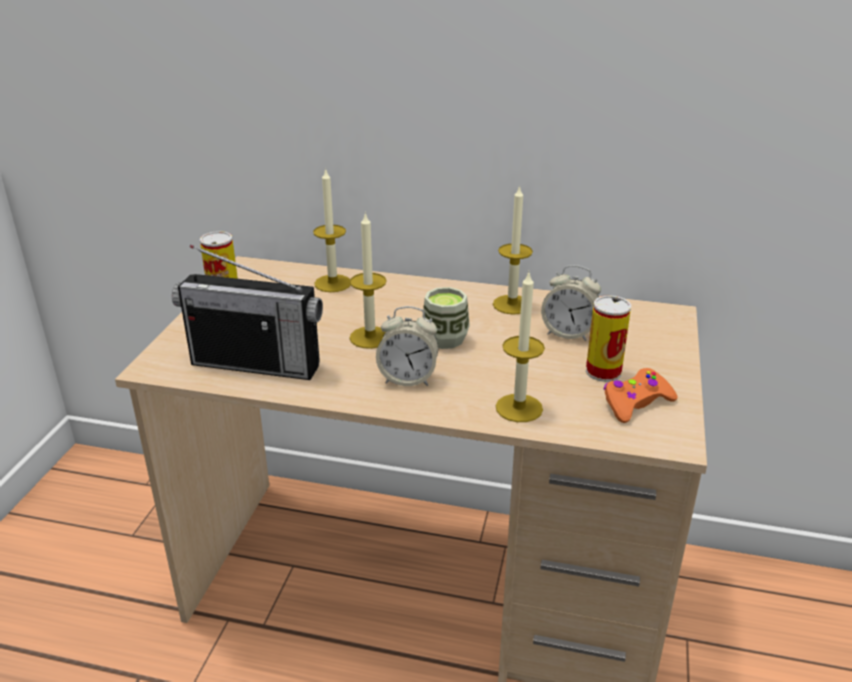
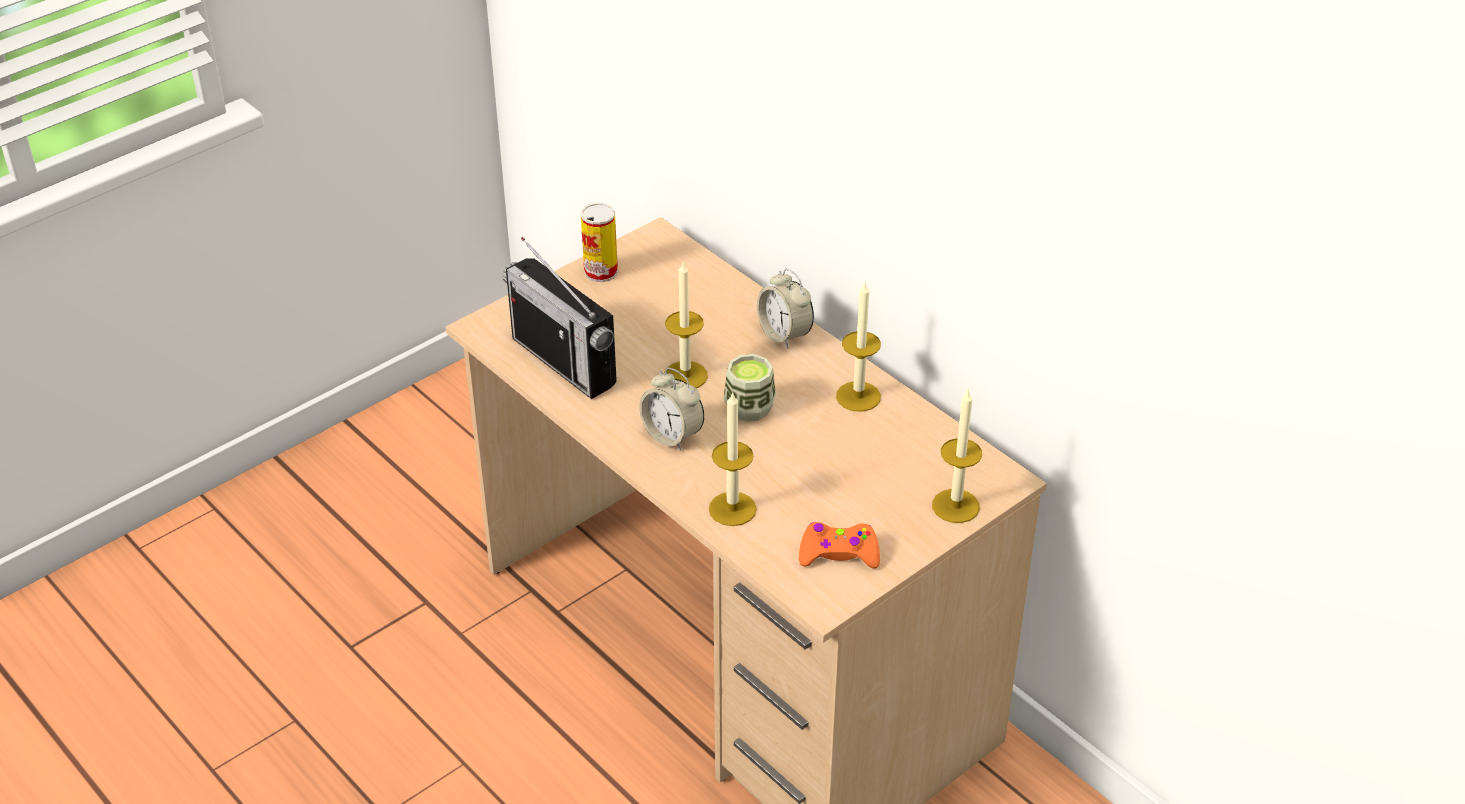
camera: 35 degrees right, 10 degrees up
(333, 283) = (715, 293): candle -> candle (955, 506)
(568, 333) = (872, 454): alarm clock -> alarm clock (784, 334)
(603, 371) = (851, 510): can -> none

